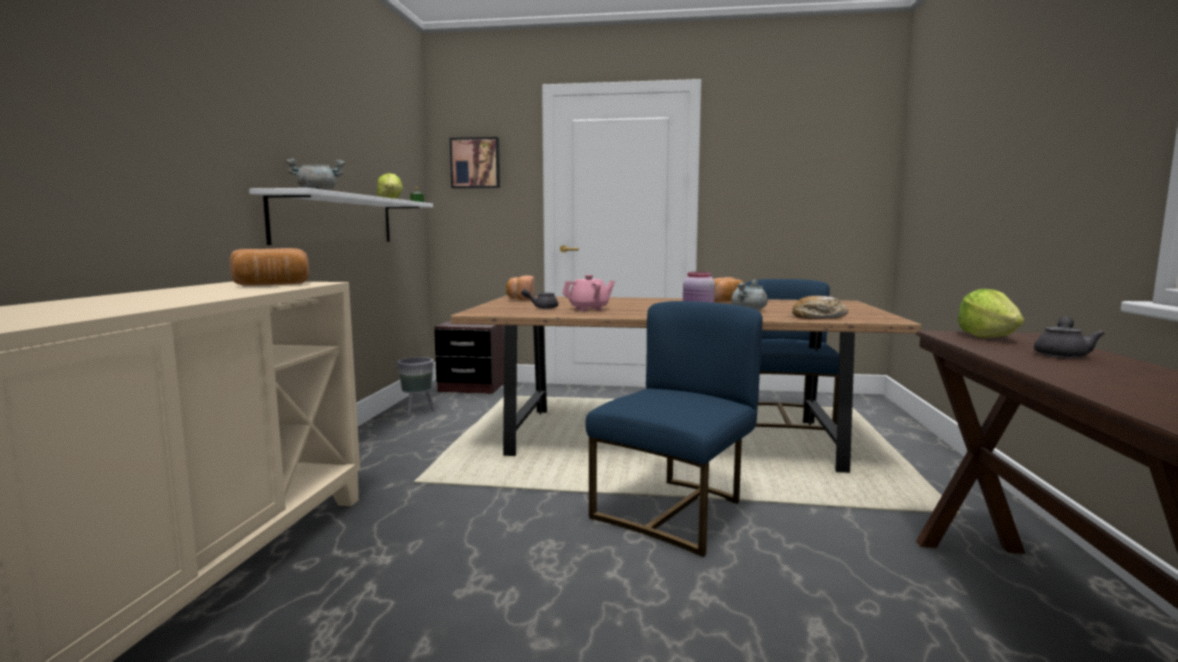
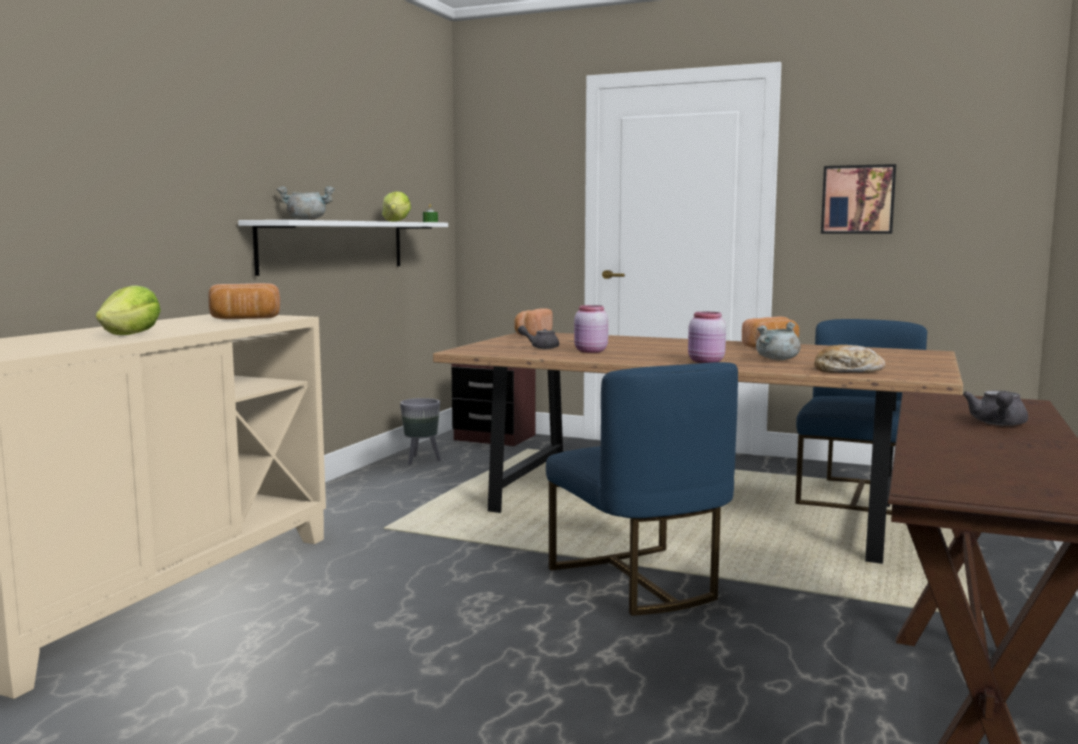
camera: 15 degrees right, 0 degrees up
(475, 163) = (508, 171): picture -> picture (858, 199)
(589, 309) = (590, 351): pink teapot -> pink jar
(676, 512) = (639, 582): blue chair -> blue chair turned 105 degrees clockwise
(987, 337) = (965, 402): lettuce -> lettuce (131, 335)
(1062, 354) = (998, 424): grey teapot -> grey teapot turned 150 degrees clockwise

